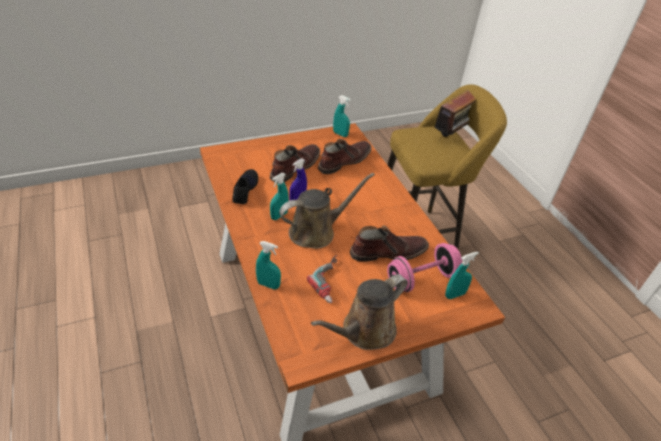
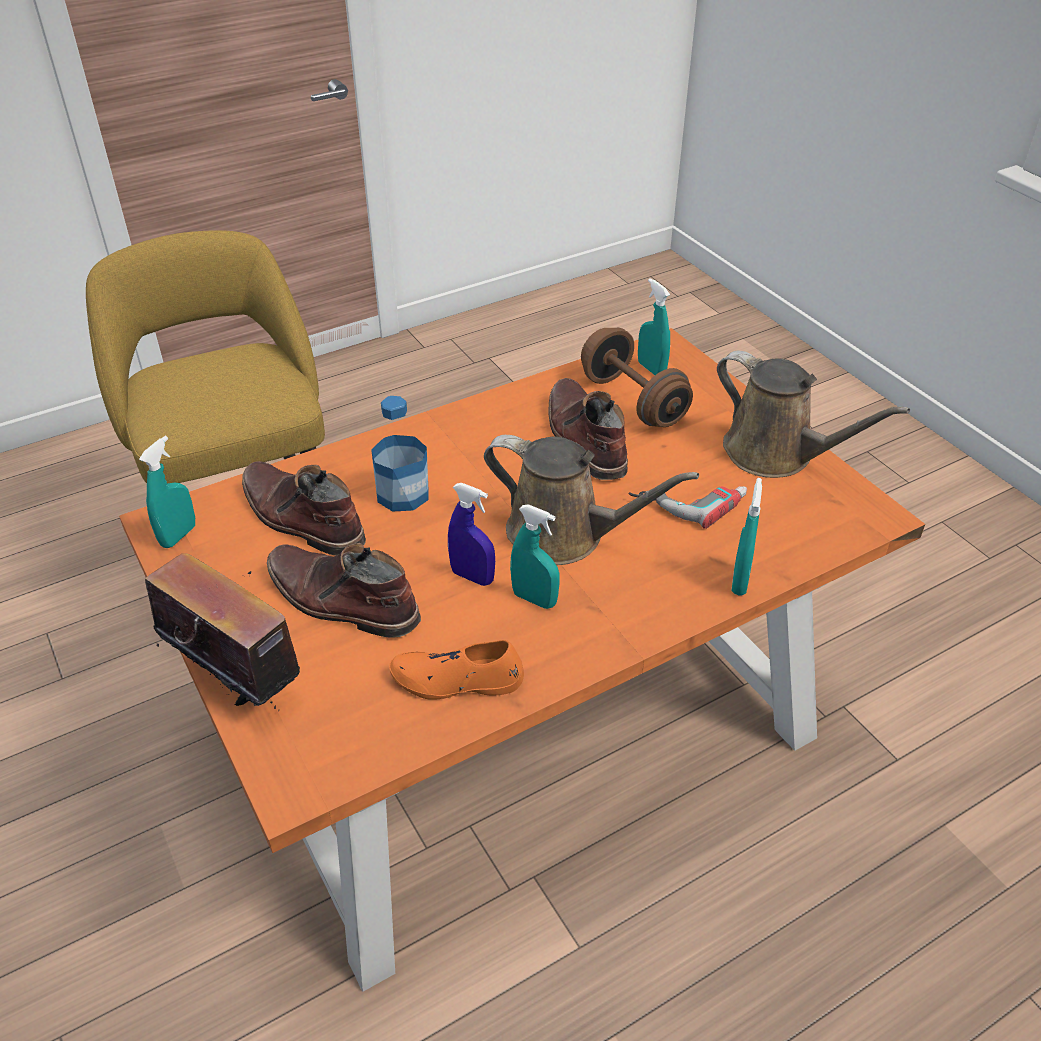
camera: 95 degrees left, 0 degrees up
(244, 190) = (457, 680): black shoe -> orange shoe
(316, 231) = (564, 535): brown watering can -> brown watering can turned 150 degrees clockwise
(354, 188) = (403, 494): none -> bottle
(421, 279) = (633, 401): pink dumbbell -> brown dumbbell
(452, 135) = (180, 363): radio -> radio (237, 680)

